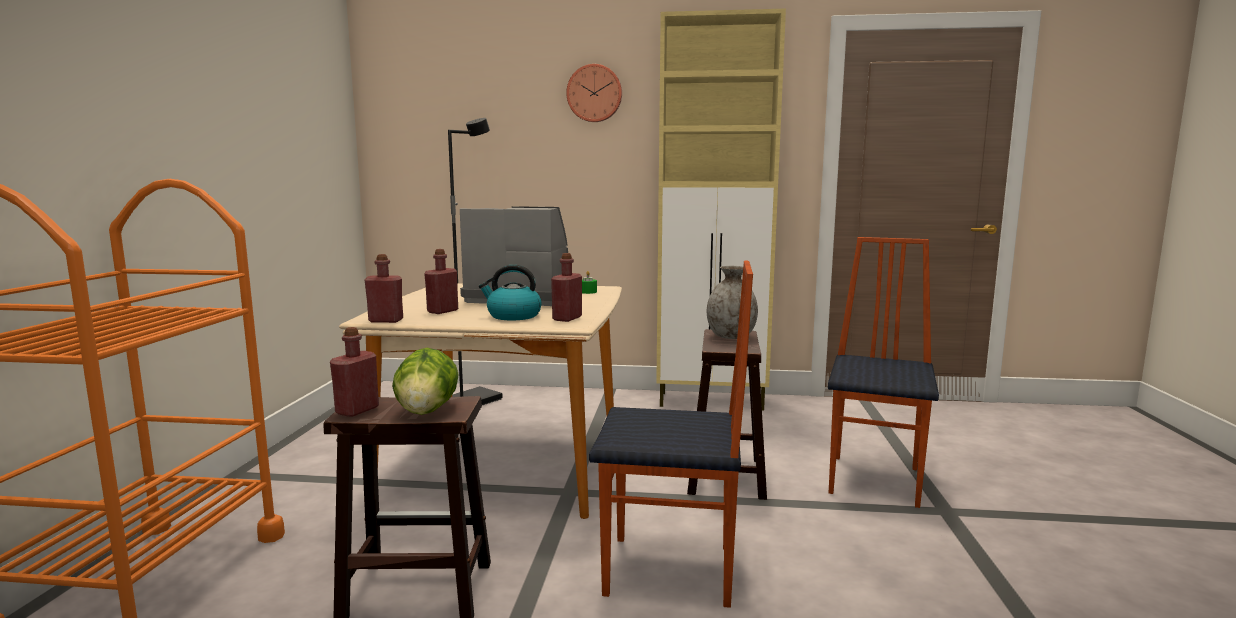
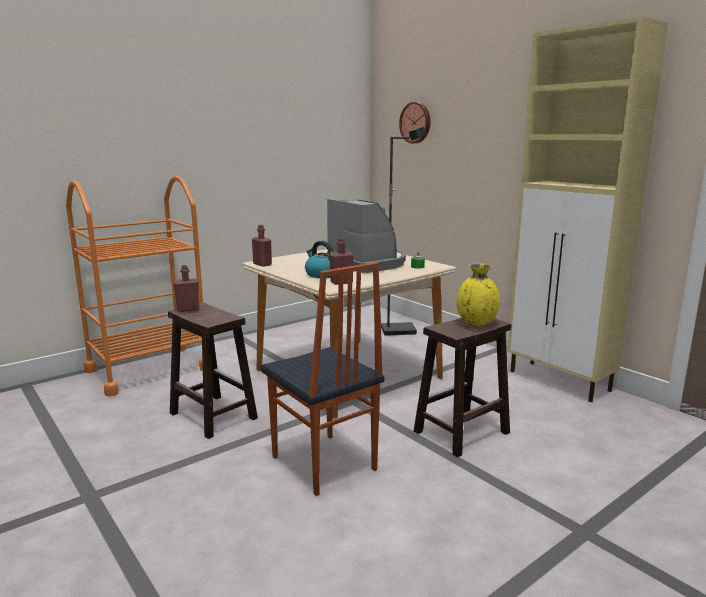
camera: 45 degrees right, 5 degrees up
(427, 411) = (208, 318): lettuce -> none
(442, 311) = (301, 264): red bottle -> none
(594, 93) = (507, 103): wall clock -> wall clock (416, 122)
(730, 337) = (476, 322): grey vase -> yellow vase
(876, 480) = (573, 485): chair -> none

